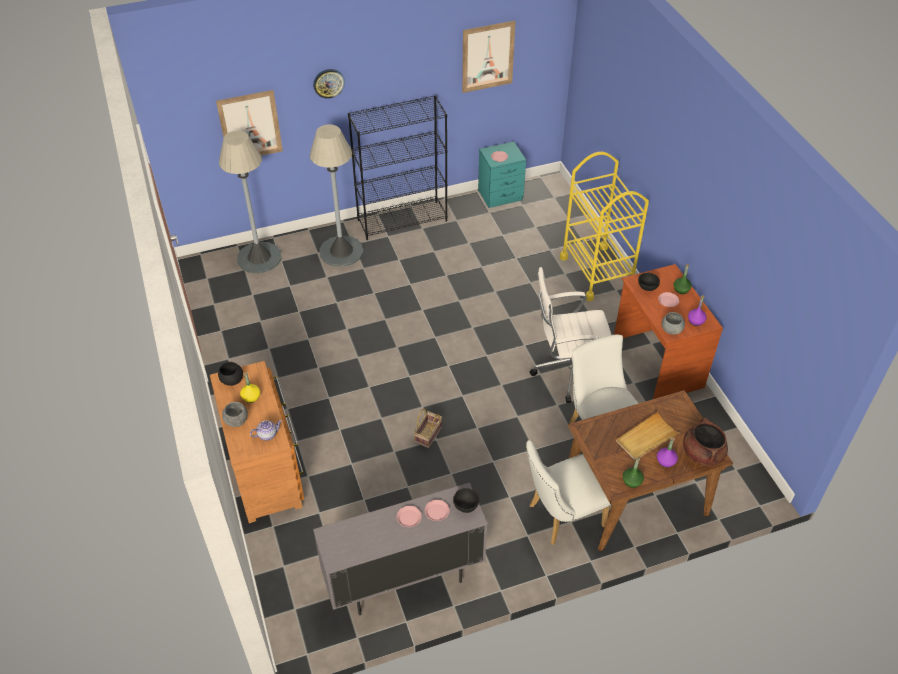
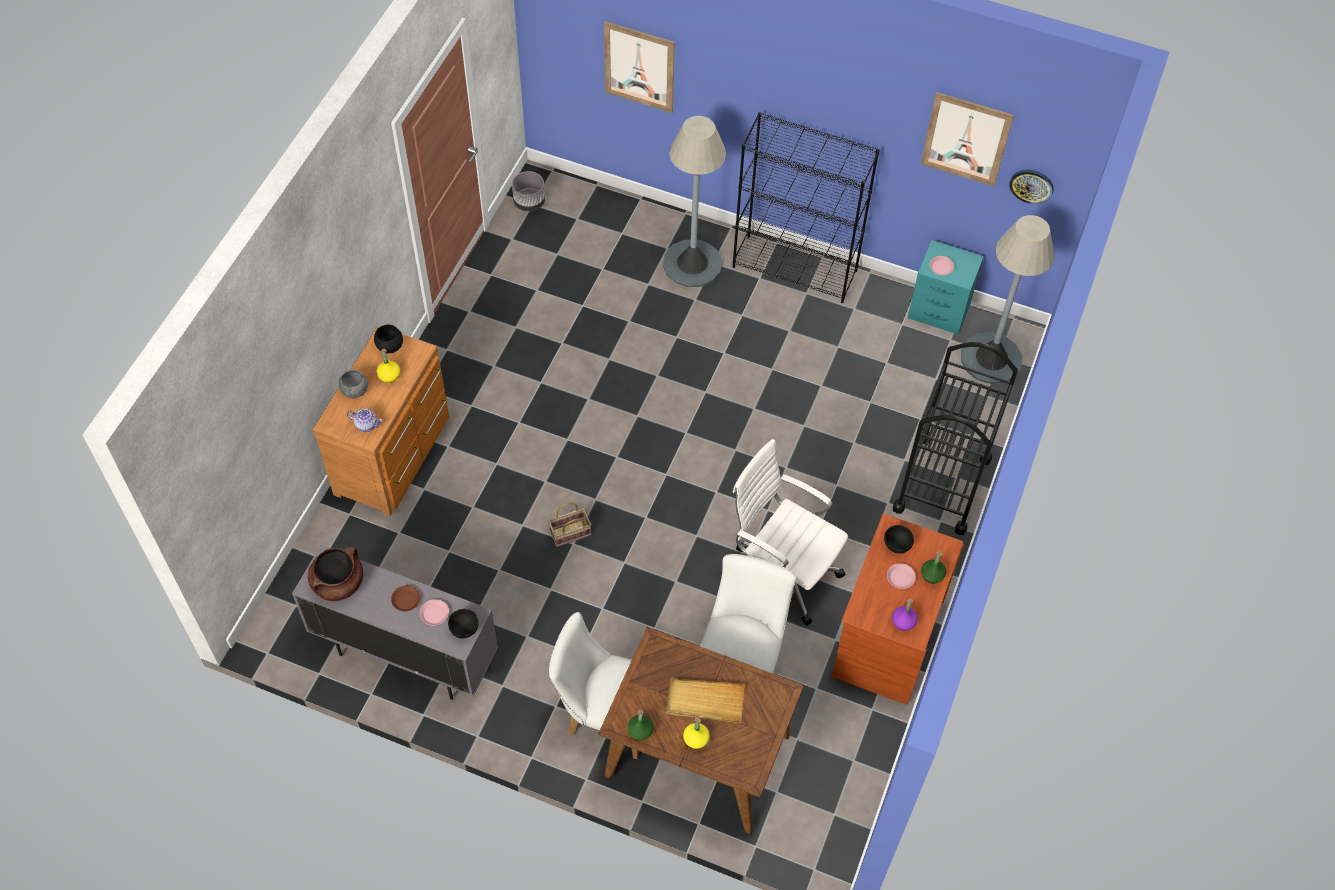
camera: 40 degrees right, 10 degrees up
(204, 278) = (529, 202): none -> grey planter
(259, 258) = (604, 215): grey floor lamp -> grey floor lamp (991, 359)
(328, 83) = (745, 67): wall clock -> wall clock (1031, 185)
(409, 518) = (406, 600): pink plate -> brown plate
(596, 272) = (942, 484): yellow cart -> black cart
(665, 461) = (695, 739): purple bottle -> yellow bottle
(671, 330) = (864, 611): grey bowl -> none
(702, 454) = (740, 761): brown cooking pot -> brown cooking pot (338, 583)

